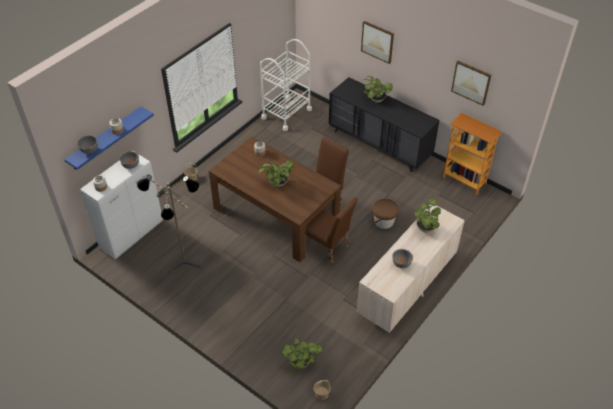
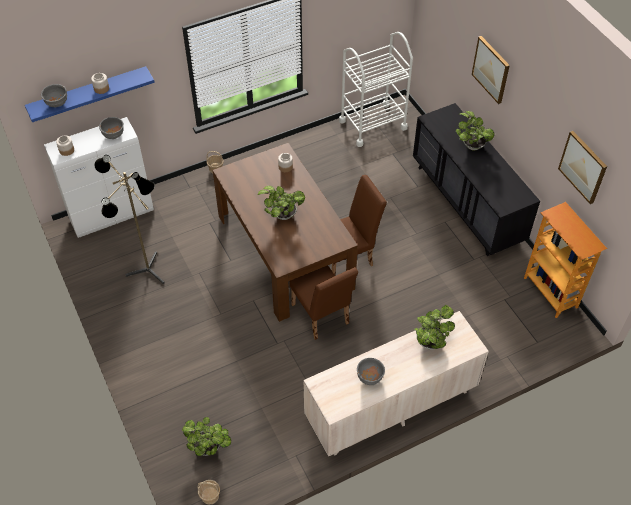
camera: 25 degrees right, 5 degrees up
(383, 221) = (412, 308): brown bucket -> none

